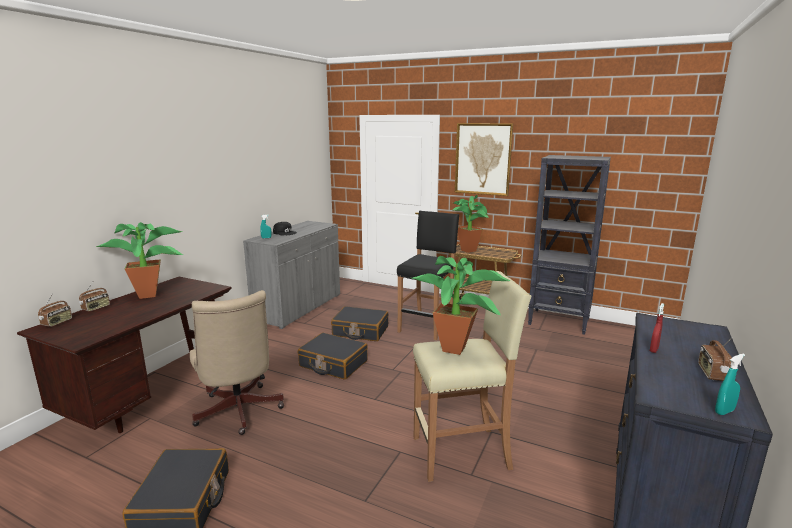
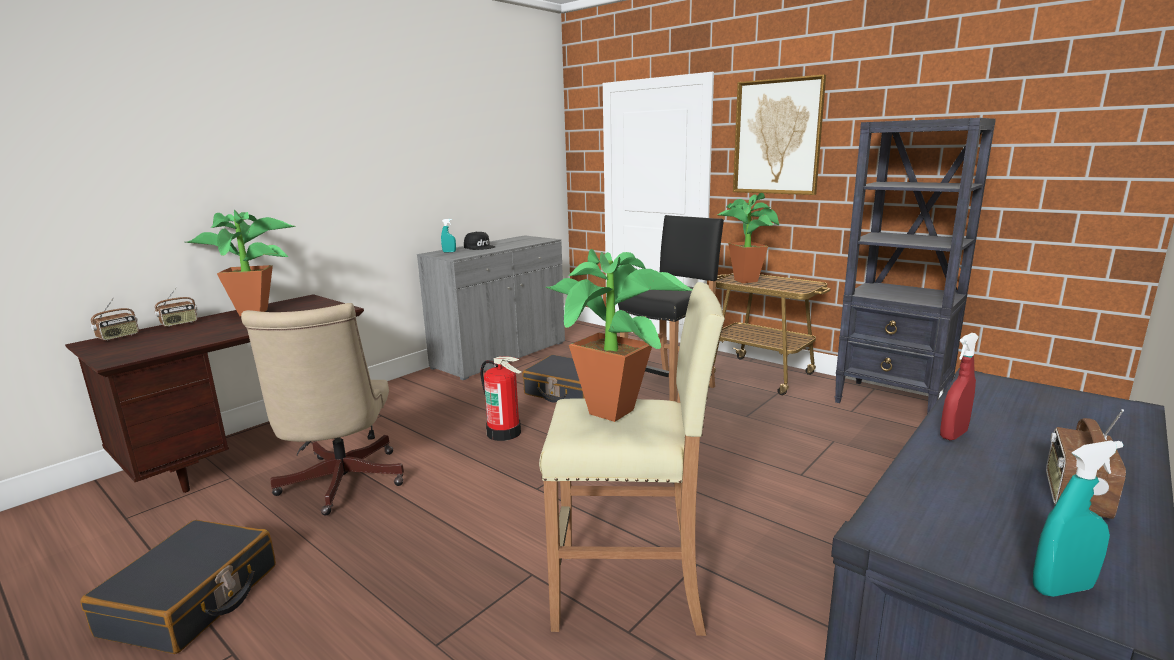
camera: 15 degrees right, 0 degrees up
(333, 364) = (504, 432): black suitcase -> fire extinguisher

